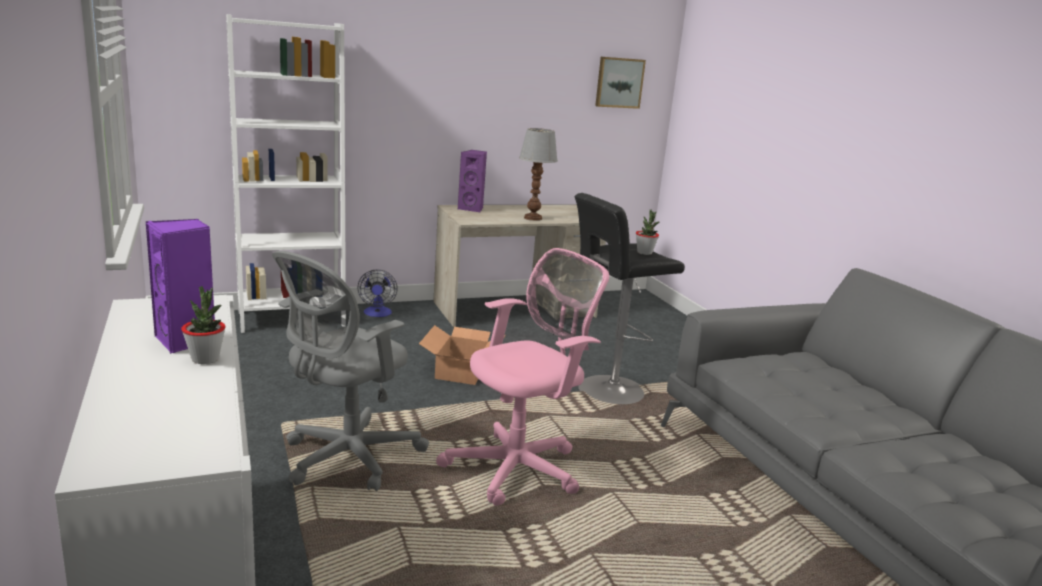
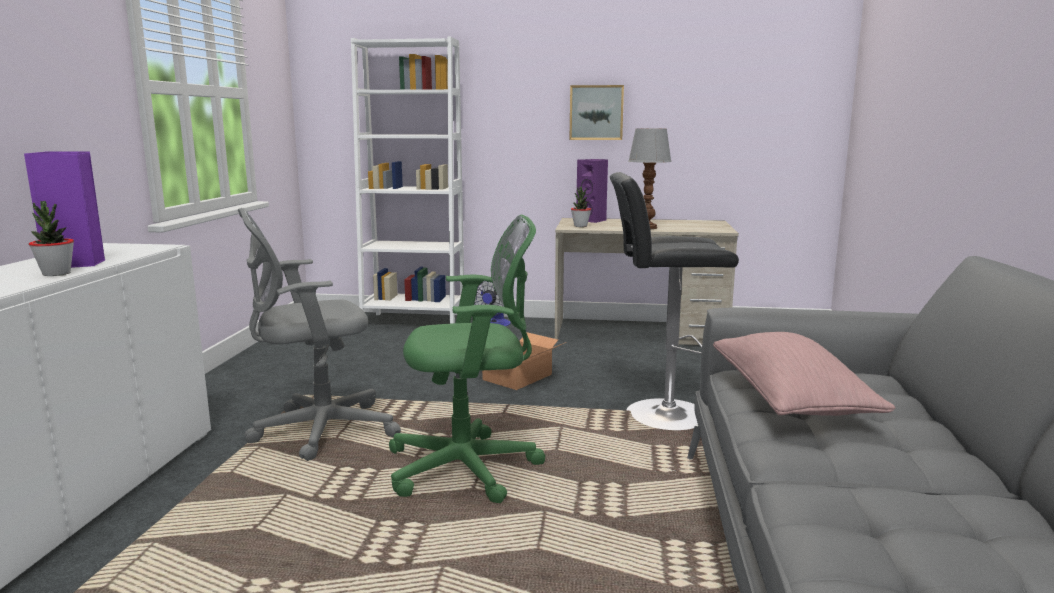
camera: 30 degrees right, 5 degrees down
(519, 468) = (470, 468): pink office chair -> green office chair
(619, 82) = (775, 79): picture -> picture (596, 112)
(644, 253) = (697, 244): potted plant -> potted plant (580, 226)
(781, 382) = (789, 400): none -> pink pillow

